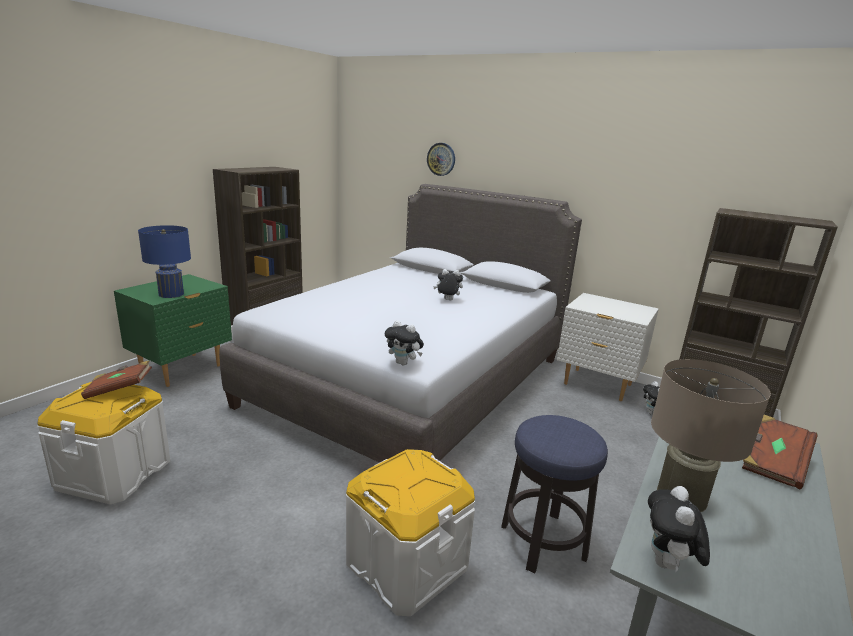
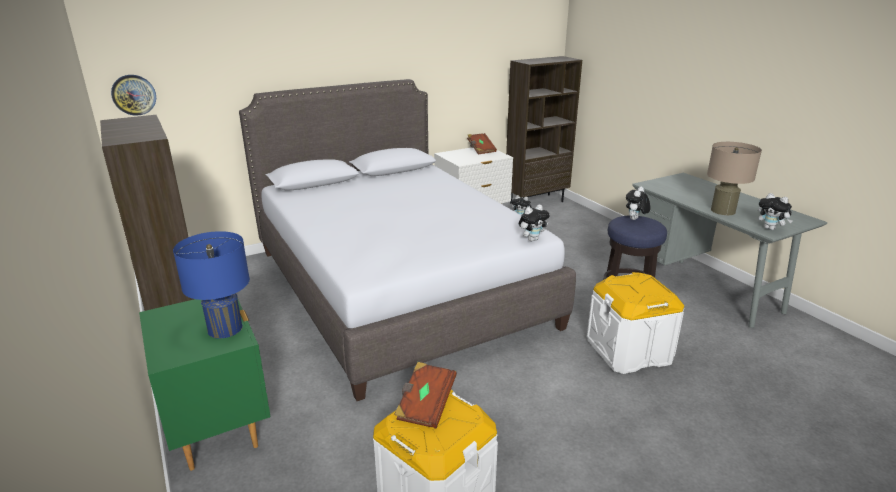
camera: 60 degrees left, 5 degrees up
(441, 159) = (266, 61): wall clock -> wall clock (134, 95)
(447, 300) = (411, 196): plush toy -> plush toy (635, 219)
(772, 463) = (698, 186): brown book -> brown book (480, 150)

